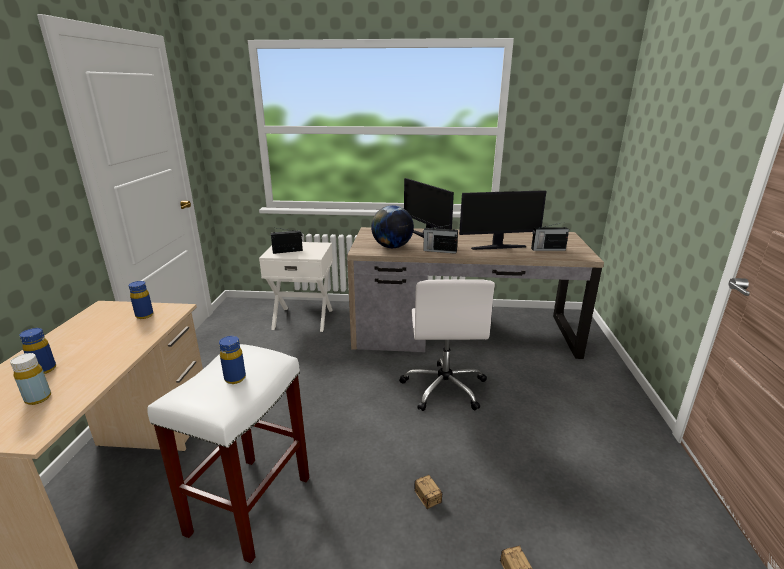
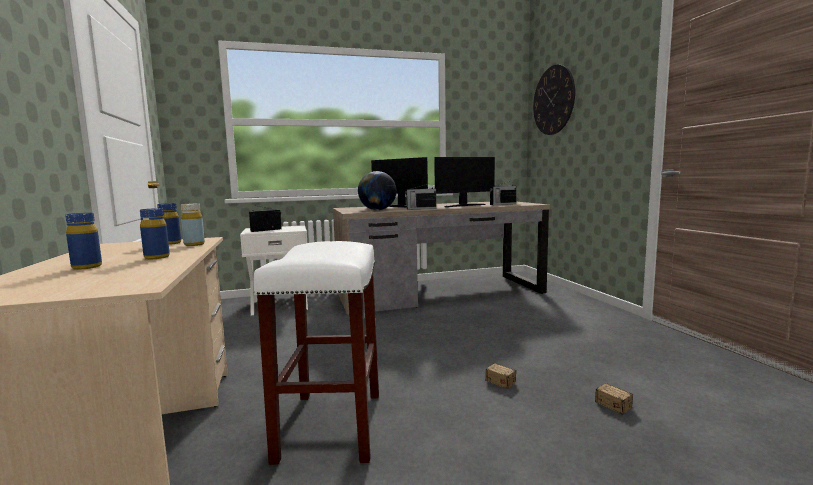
camera: 20 degrees left, 15 degrees down
(38, 398) = (107, 275): yellow bottle -> yellow bottle (194, 244)
(235, 378) = (331, 251): blue bottle -> blue bottle (157, 257)
(444, 387) = (453, 322): white office chair -> none
(653, 112) = (553, 100): none -> wall clock

